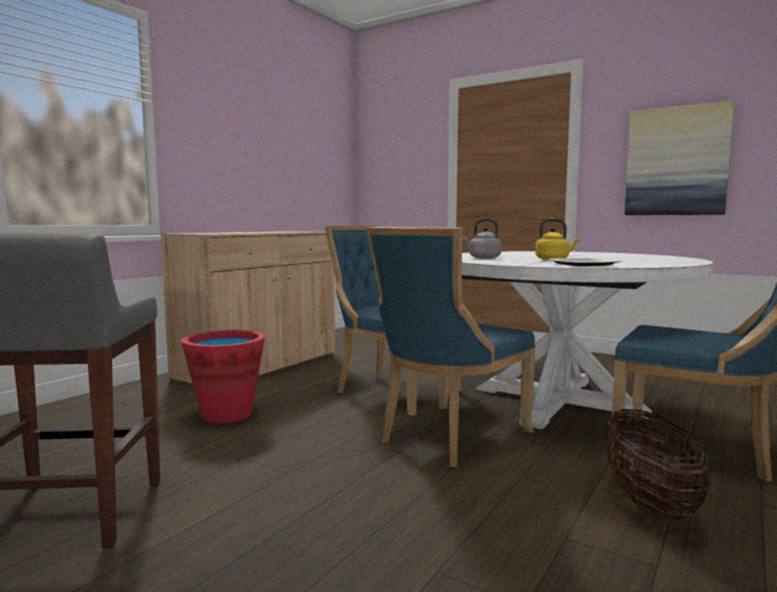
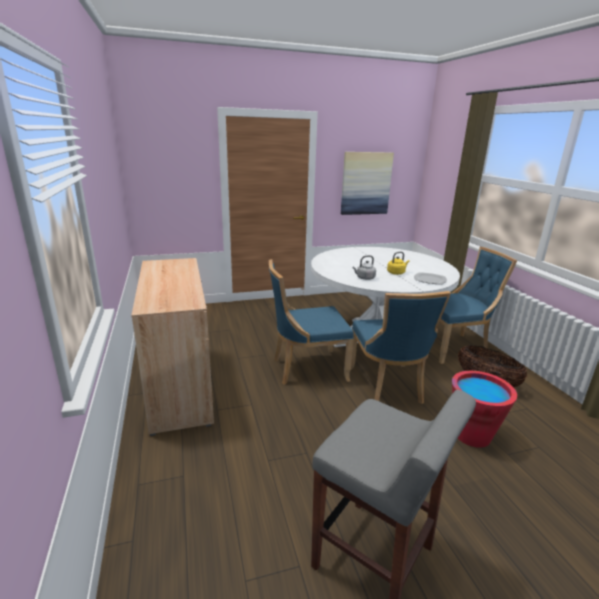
camera: 50 degrees left, 15 degrees up
(226, 415) = (269, 438): red bucket -> red bucket (472, 435)

